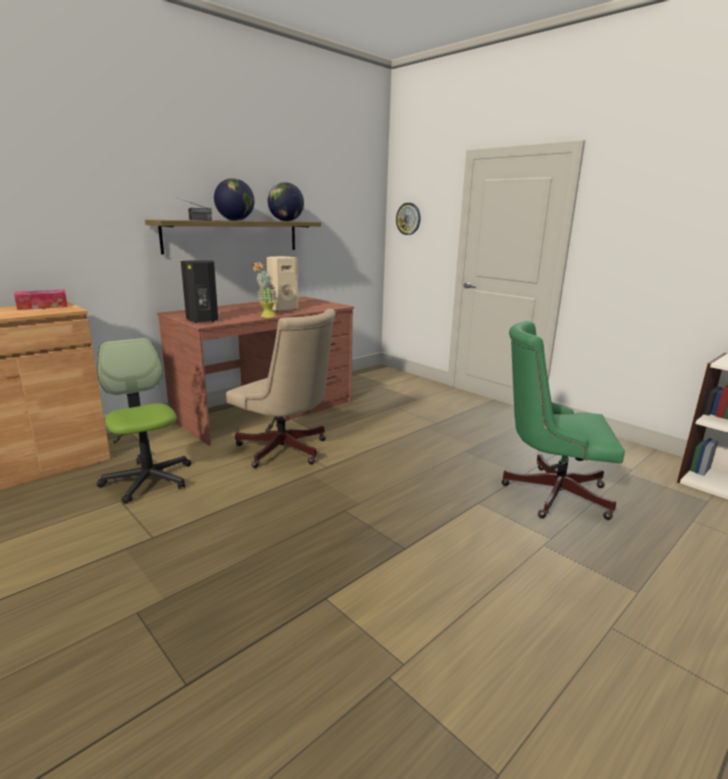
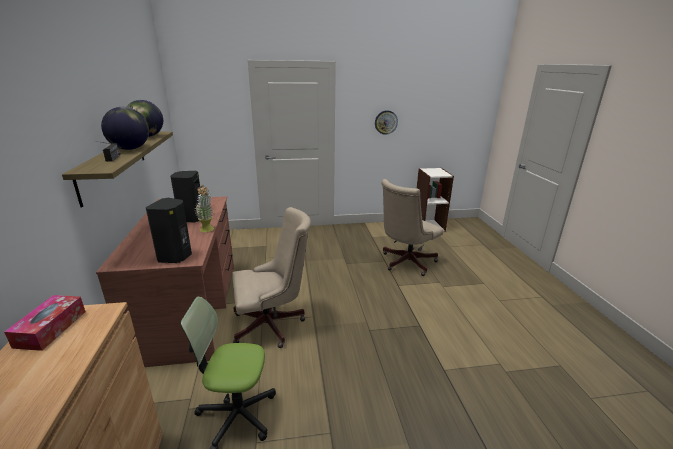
camera: 55 degrees left, 5 degrees up
(282, 309) = (191, 218): beige speaker -> black speaker
(408, 219) = (198, 112): wall clock -> wall clock (386, 122)
(549, 492) = (405, 263): green office chair -> beige office chair

